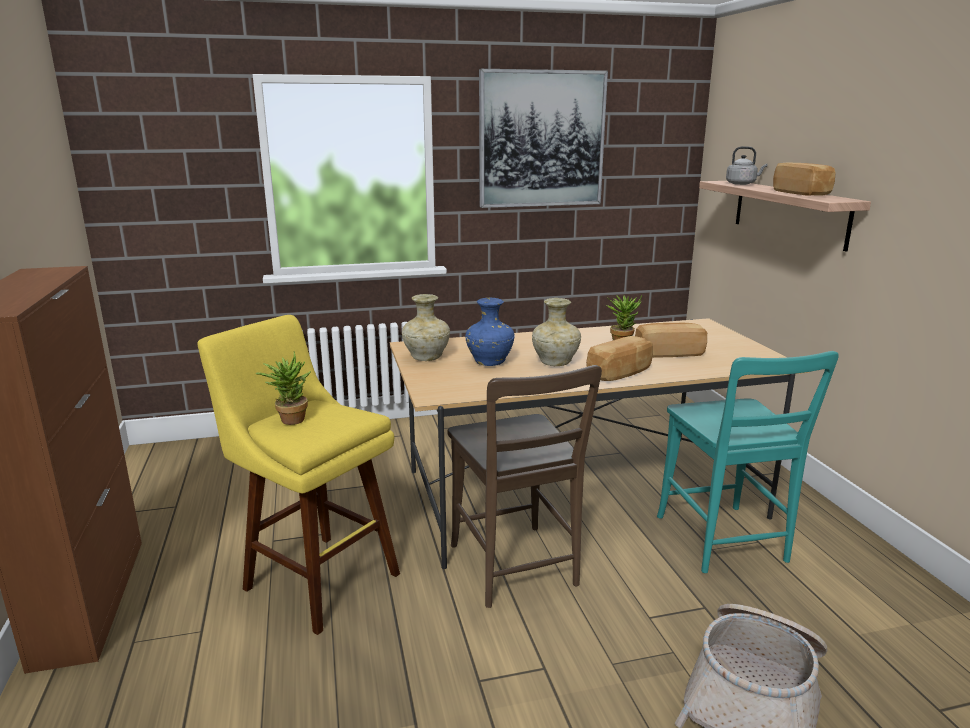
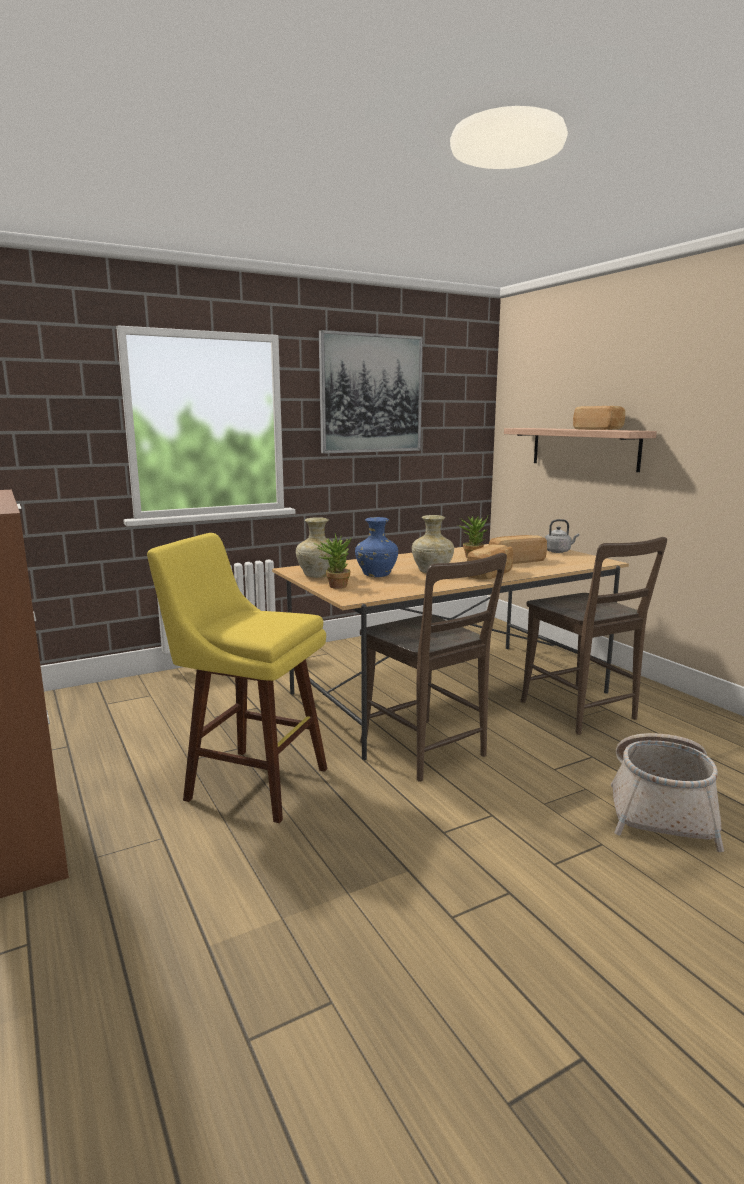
camera: 15 degrees left, 5 degrees down
(289, 419) = (236, 622): potted plant -> potted plant (334, 586)
(724, 542) = (582, 712): turquoise chair -> brown chair
(742, 184) = (541, 428): grey kettle -> grey kettle (558, 551)

